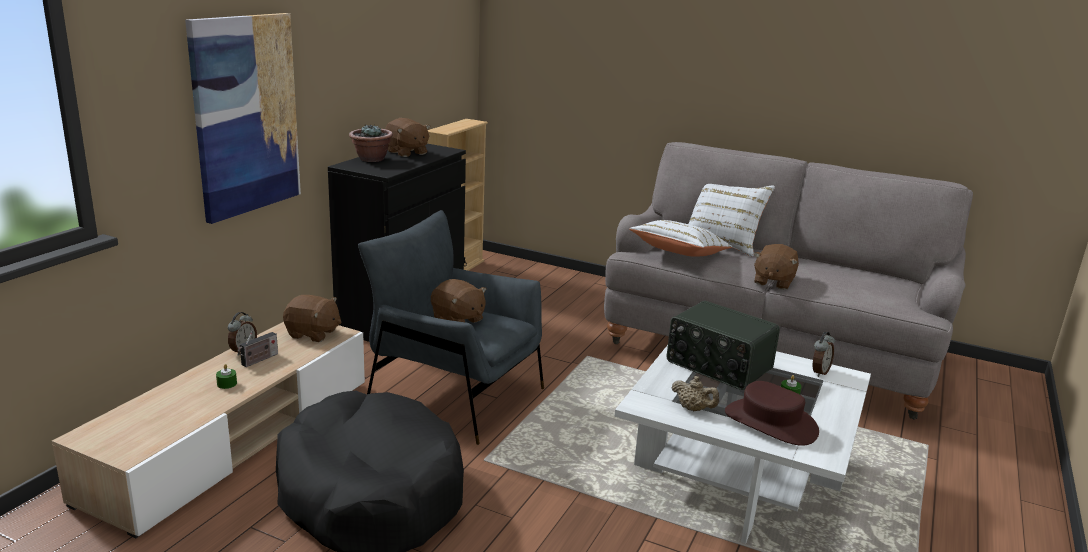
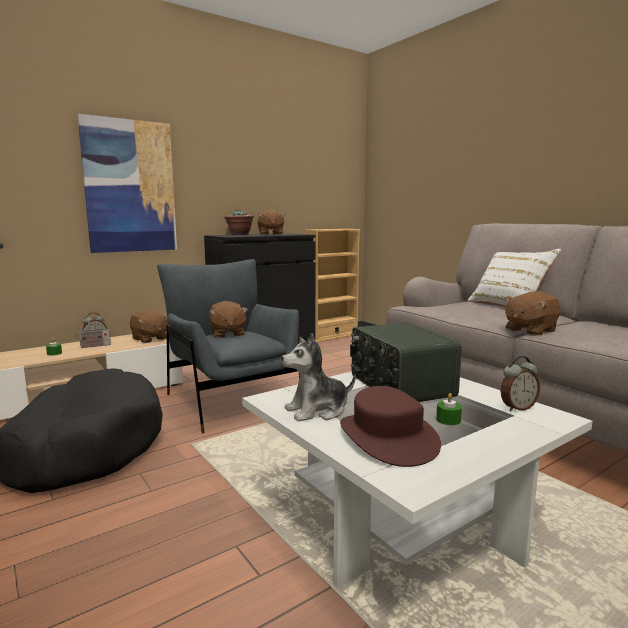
camera: 30 degrees right, 10 degrees down
(679, 254) = (451, 308): white pillow -> none
(693, 409) = (317, 410): beige teapot -> plush toy

